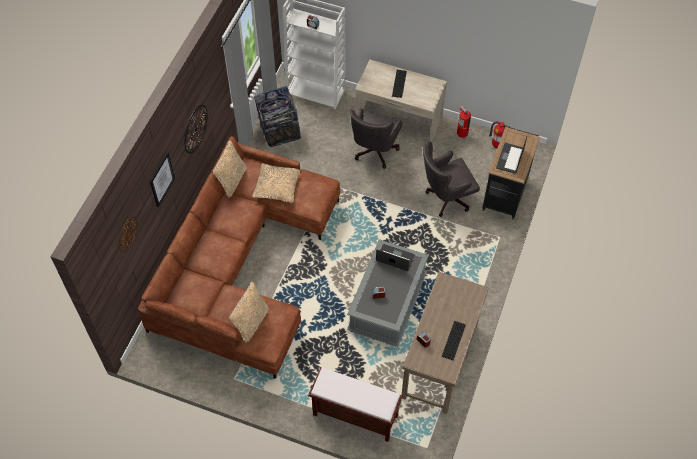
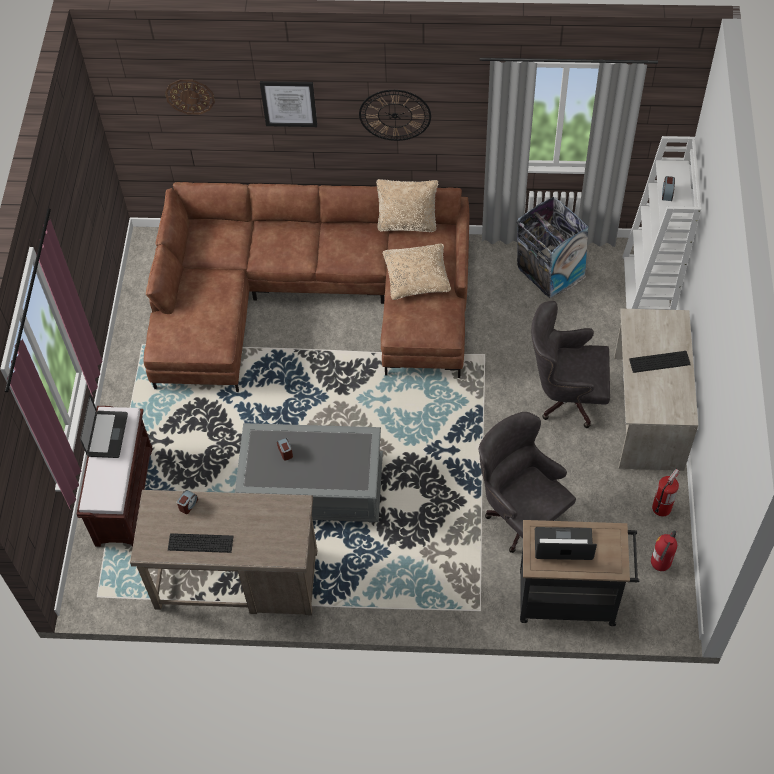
camera: 75 degrees right, 0 degrees up
(251, 322) = (191, 315): beige pillow -> none
(395, 258) = (354, 456): laptop -> laptop (107, 435)

